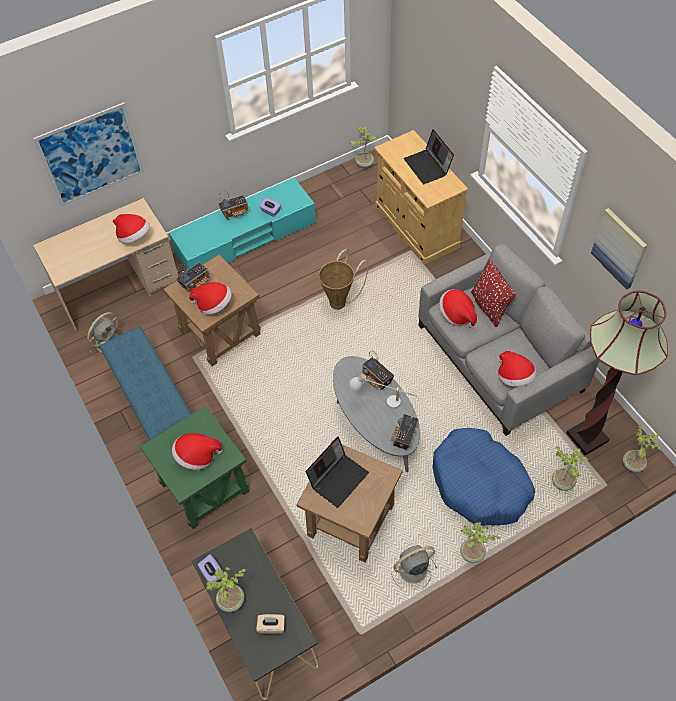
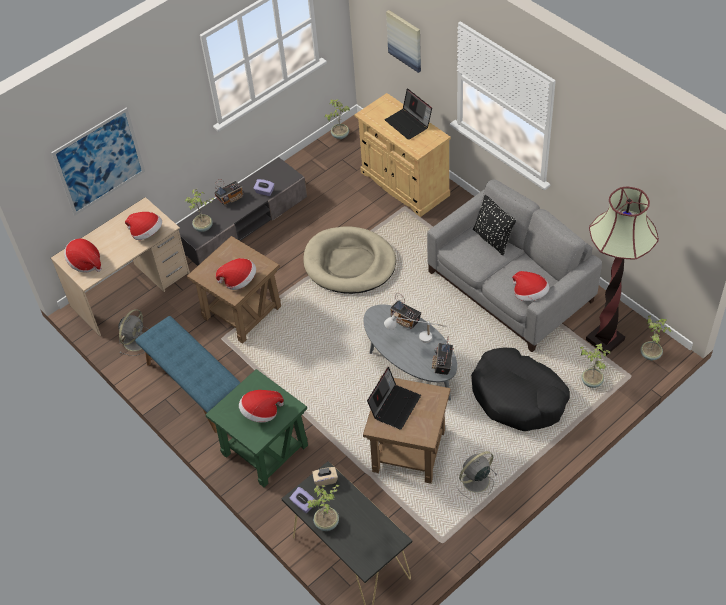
camera: 10 degrees left, 5 degrees down
(195, 283) = (216, 265): radio -> none
(245, 238) = (243, 222): turquoise tv stand -> grey tv stand
(271, 626) = (368, 535): beige tissue box -> beige tissue box (325, 480)
(340, 301) = (349, 263): basket -> beige dog bed
(457, 315) = (465, 251): hat -> hat (85, 263)
(472, 554) = (525, 457): potted plant -> potted plant (203, 227)
(480, 483) = (518, 397): blue dog bed -> black dog bed
(489, 307) = (492, 239): red pillow -> black pillow
(619, 248) = (599, 159): picture -> picture (405, 40)

